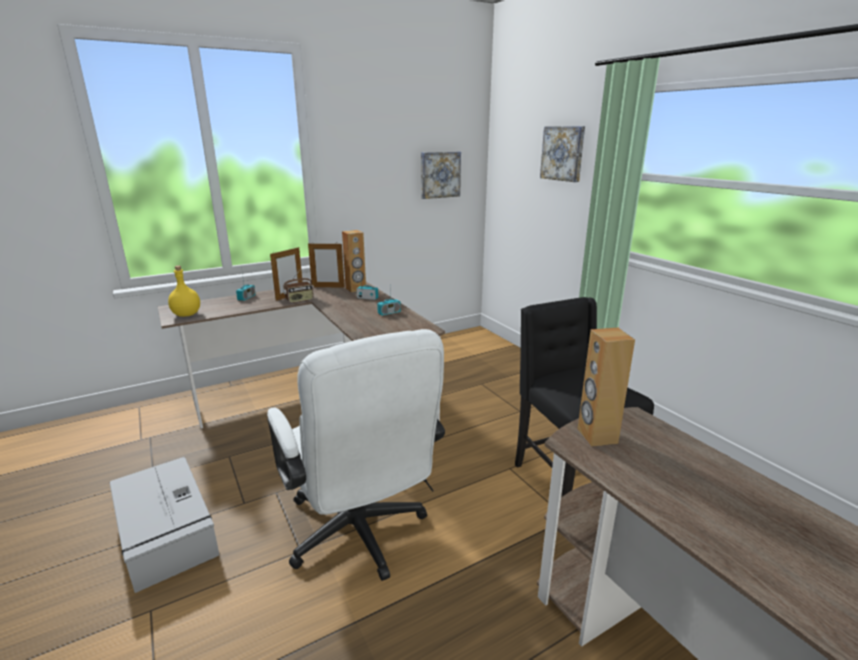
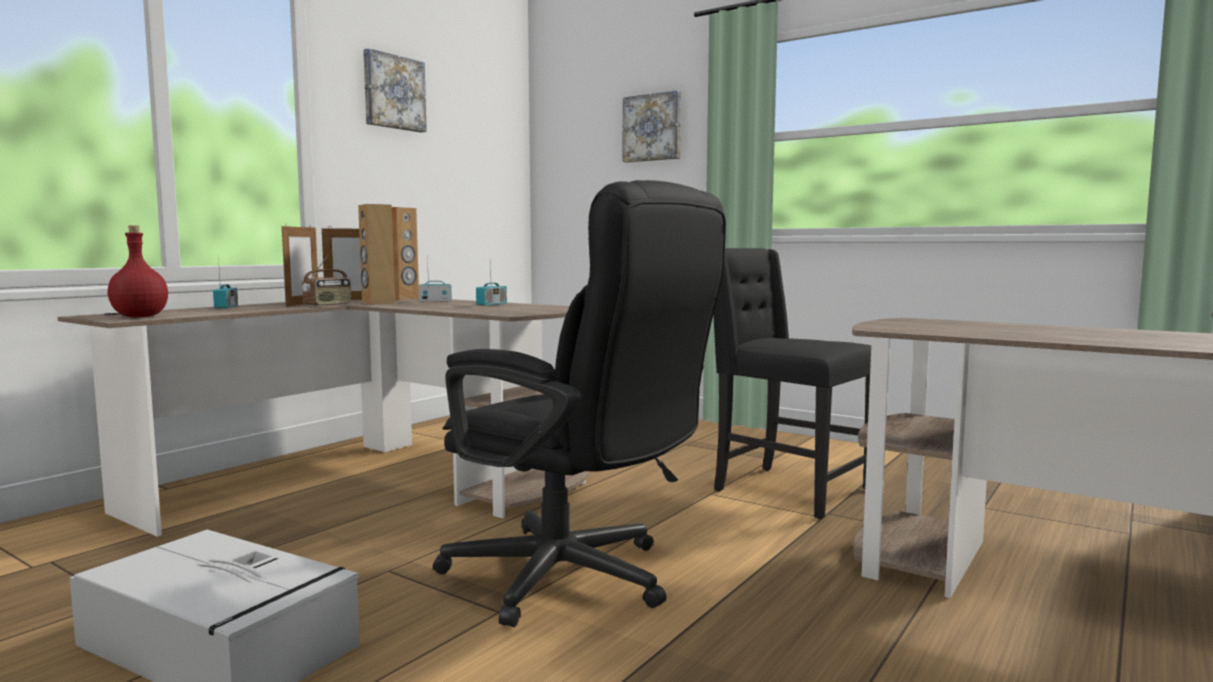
camera: 25 degrees left, 15 degrees down
(187, 314) = (141, 317): yellow bottle -> red bottle
(360, 536) = (576, 580): white office chair -> black office chair
(439, 174) = (476, 165): picture -> picture (393, 92)
(596, 436) = (897, 325): brown speaker -> brown speaker (378, 303)

